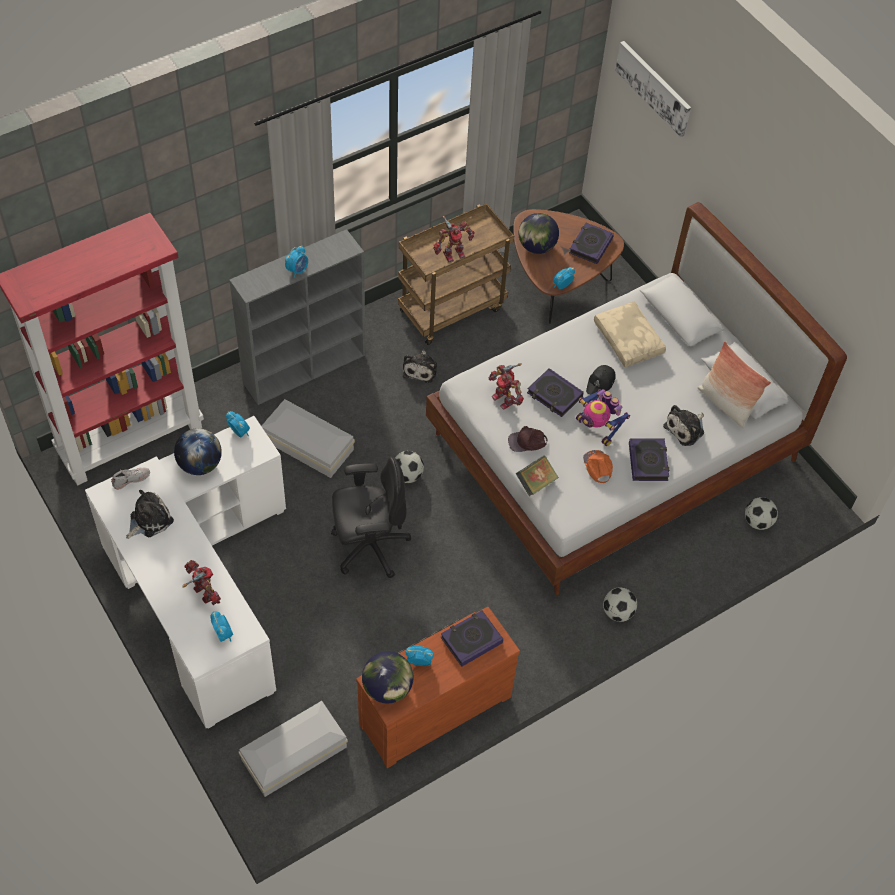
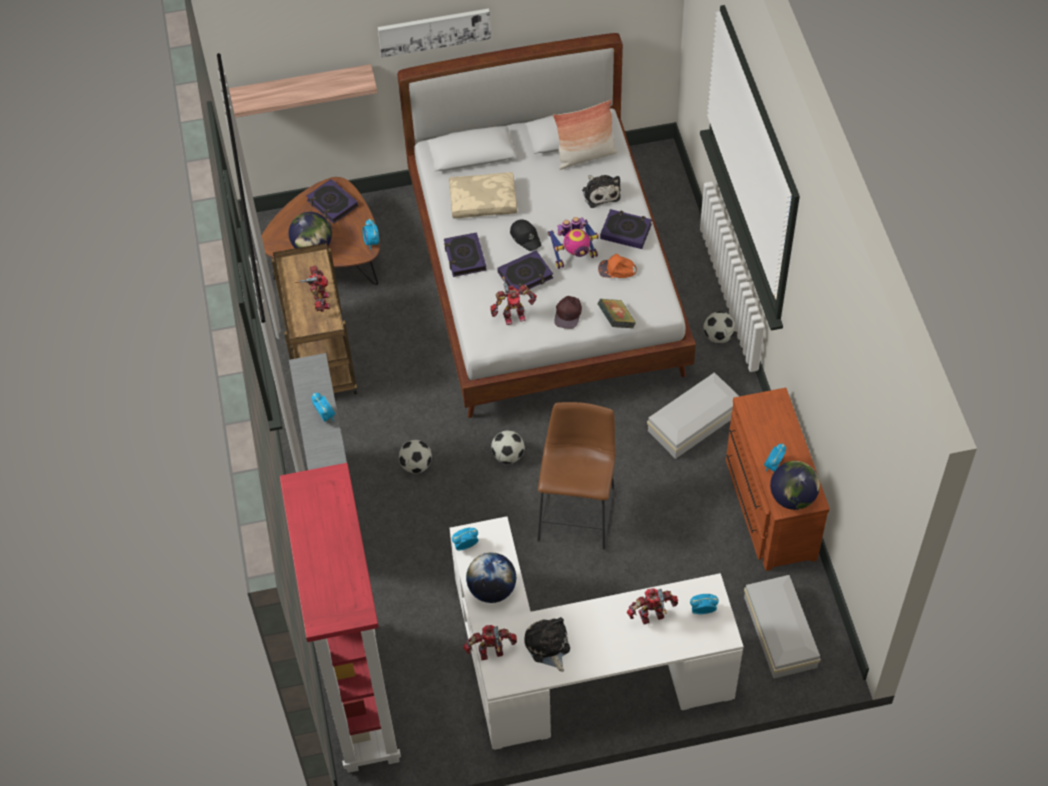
camera: 65 degrees left, 0 degrees up
(131, 479) = (491, 652): white shoe -> toy robot
(308, 446) = (438, 532): white storage box -> white storage box (696, 422)
(369, 546) = (577, 510): black office chair -> brown stool
(421, 369) = (384, 408): plush toy -> none
(471, 640) = (764, 420): book -> book (464, 257)
(644, 145) = (302, 88): none -> shelf
(654, 87) = (290, 33): picture -> picture (434, 31)
(757, 521) = (663, 204): football -> football (416, 465)

